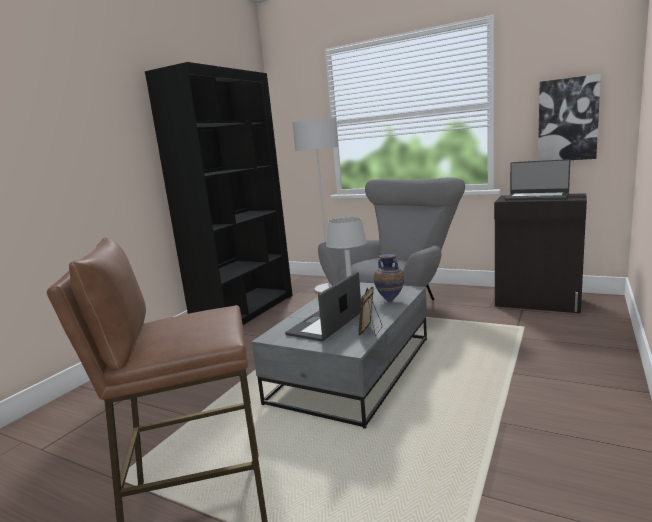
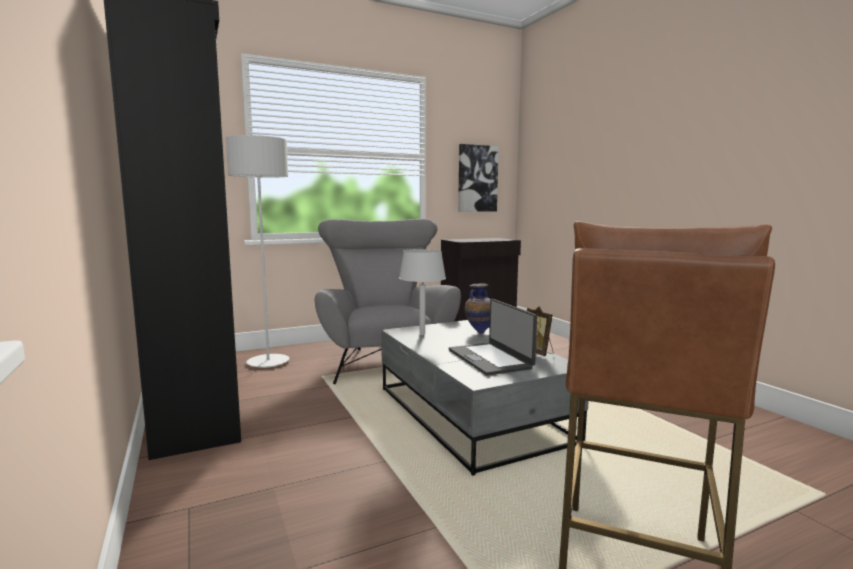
camera: 55 degrees left, 5 degrees down
(536, 197) = (477, 239): laptop -> none

